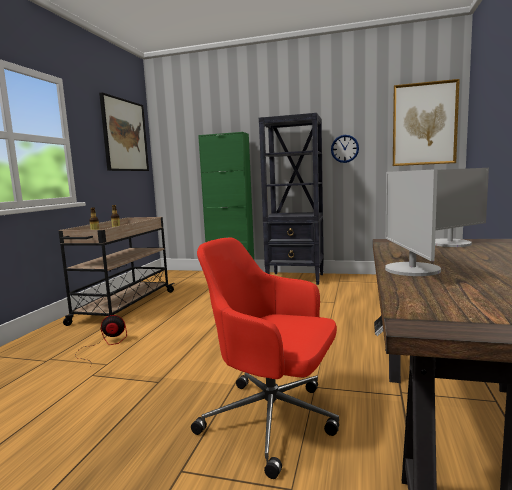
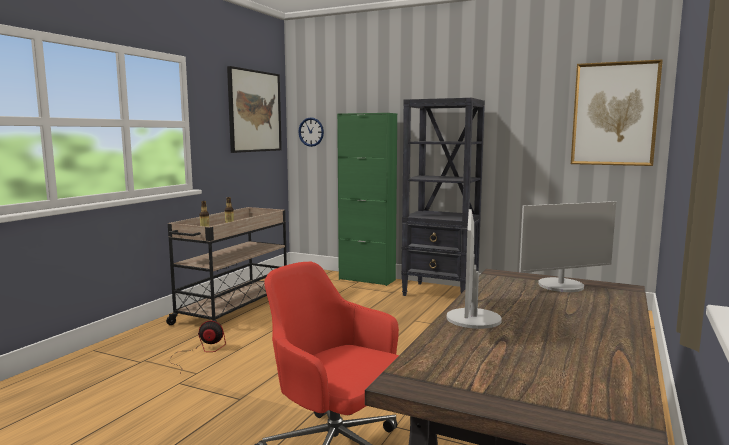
camera: 10 degrees right, 0 degrees up
(344, 148) = (512, 138): wall clock -> wall clock (311, 132)

